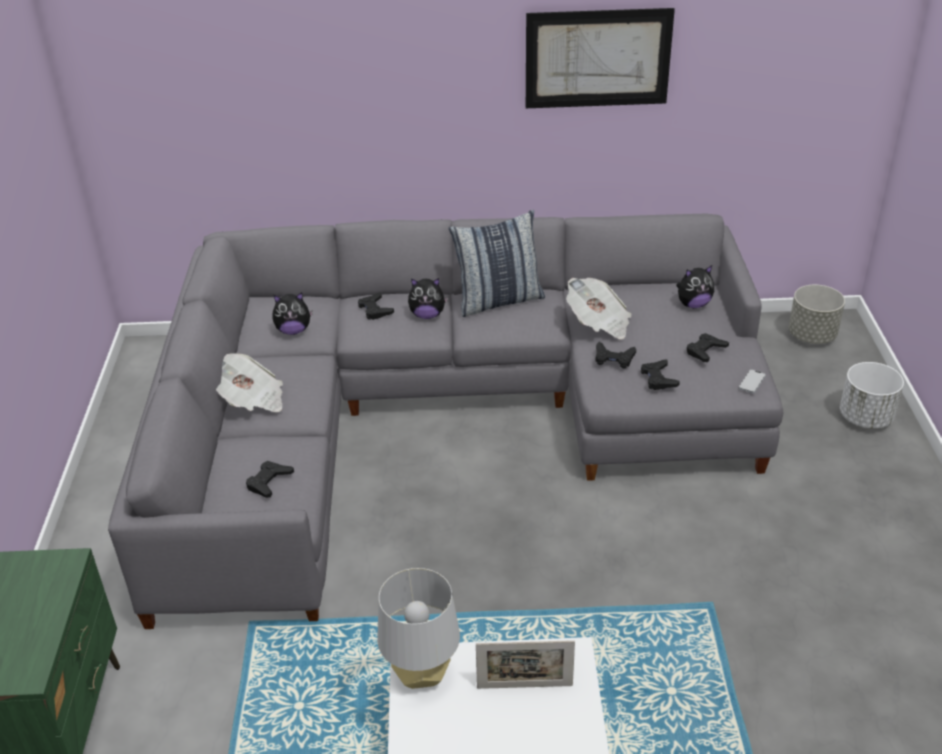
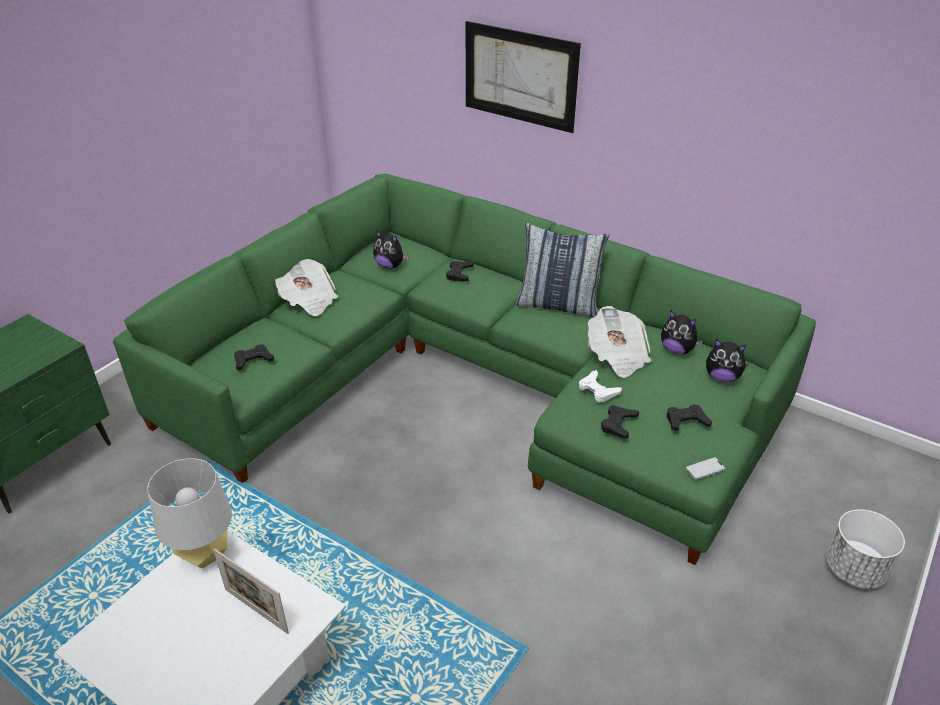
camera: 35 degrees right, 0 degrees up
(427, 315) = (492, 293): plush toy -> plush toy (677, 350)
(439, 417) = (474, 382): grey sofa -> green sofa
(597, 58) = (715, 109): picture -> picture (520, 76)
(613, 358) = (597, 390): black game controller -> white game controller
(812, 335) = (875, 467): grey planter -> none

